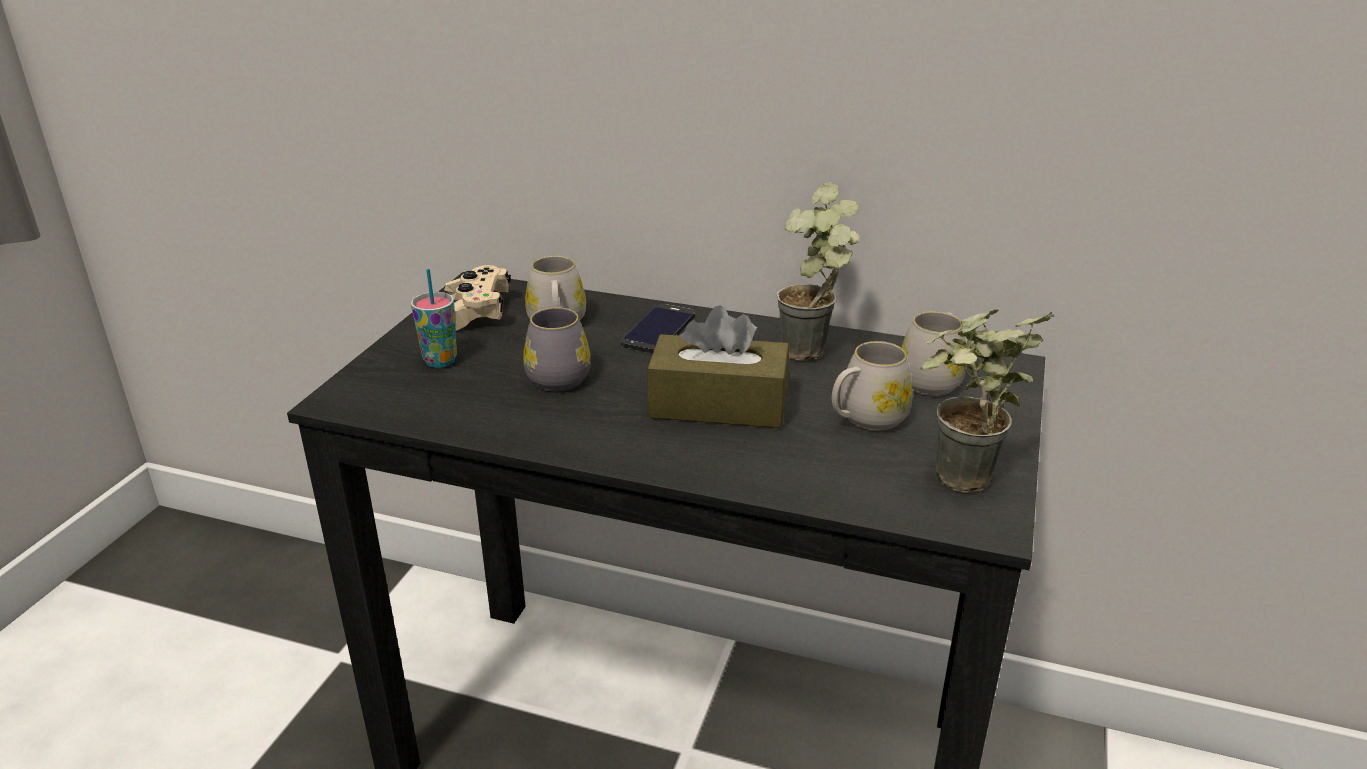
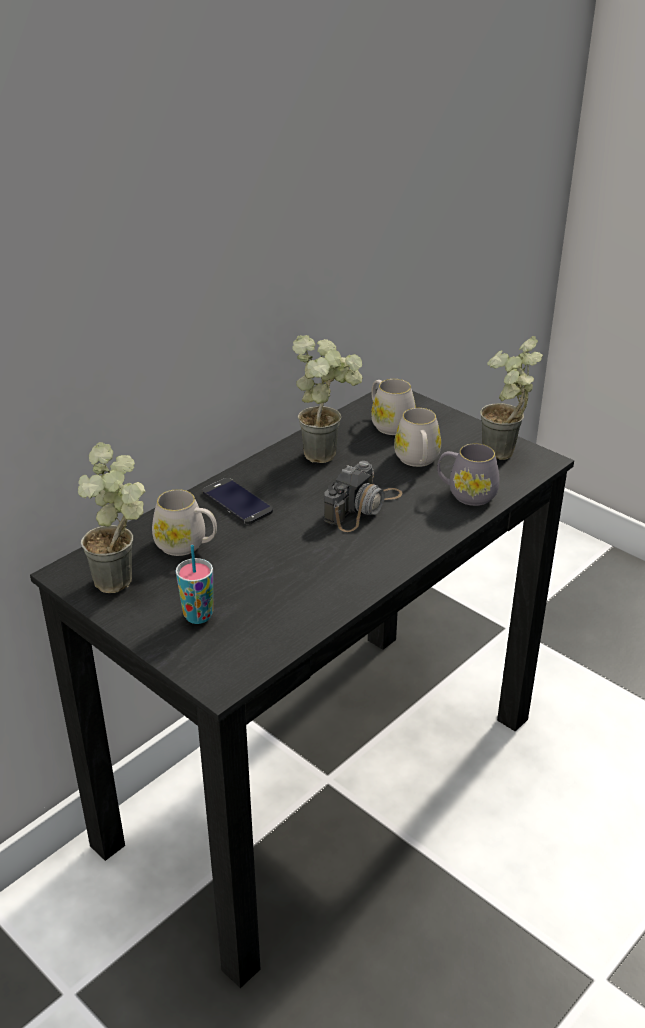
camera: 65 degrees left, 5 degrees up
(474, 313) = (125, 582): beige game controller -> potted plant
(558, 374) = (268, 562): grey mug -> grey mug (466, 494)
(718, 405) = (363, 507): brown tissue box -> camera

